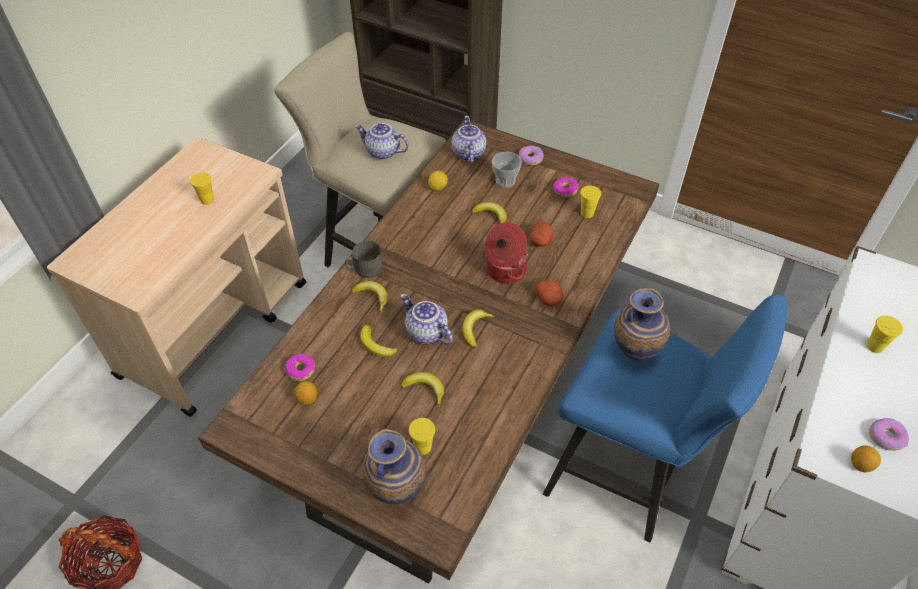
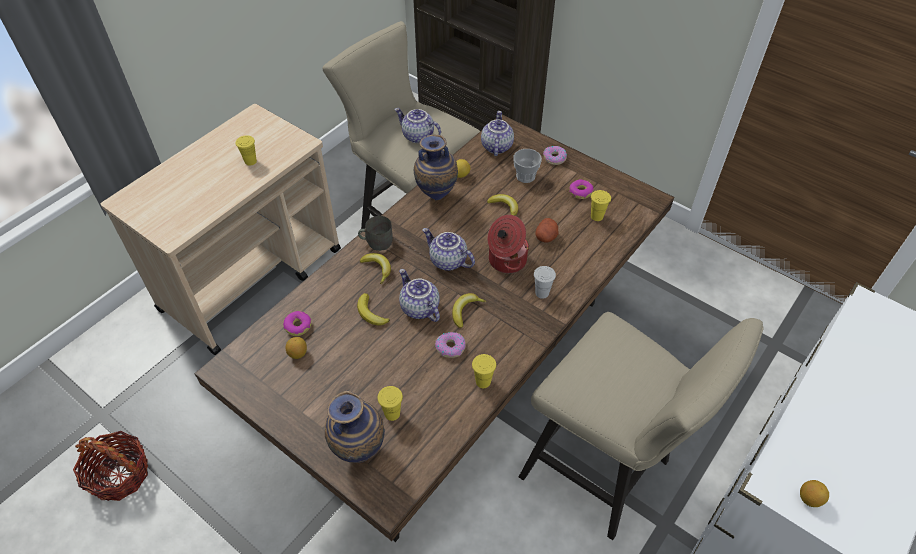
camera: 10 degrees right, 0 degrees up
(425, 389) = (406, 360): banana -> none
(444, 279) = (447, 261): none -> teapot
(549, 299) = (542, 293): potato -> white cup
(628, 476) = (604, 473): blue stool -> beige stool
(634, 353) = (612, 356): vase -> vase (436, 195)
(874, 346) = (851, 384): yellow cup -> yellow cup (483, 382)
(886, 437) = (843, 475): donut -> donut (450, 347)

